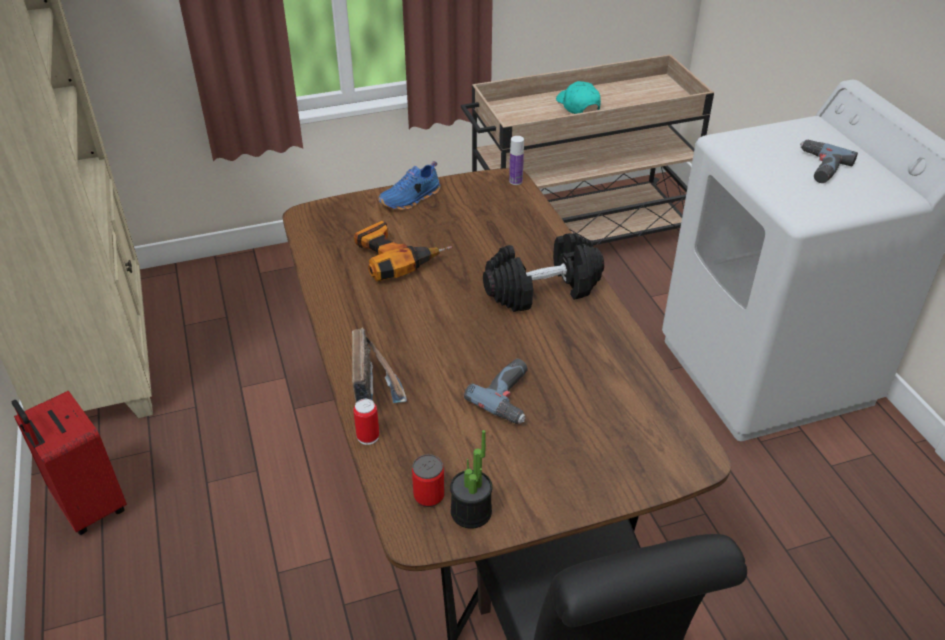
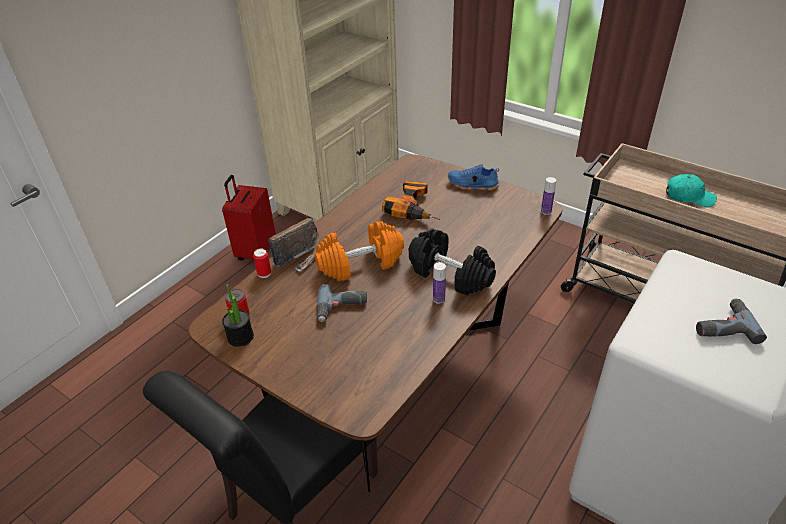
camera: 55 degrees right, 0 degrees up
(447, 345) = (360, 263): none -> orange dumbbell
(572, 317) = (438, 299): none -> bottle
(578, 106) = (688, 197): turquoise cap -> turquoise cap turned 75 degrees clockwise

